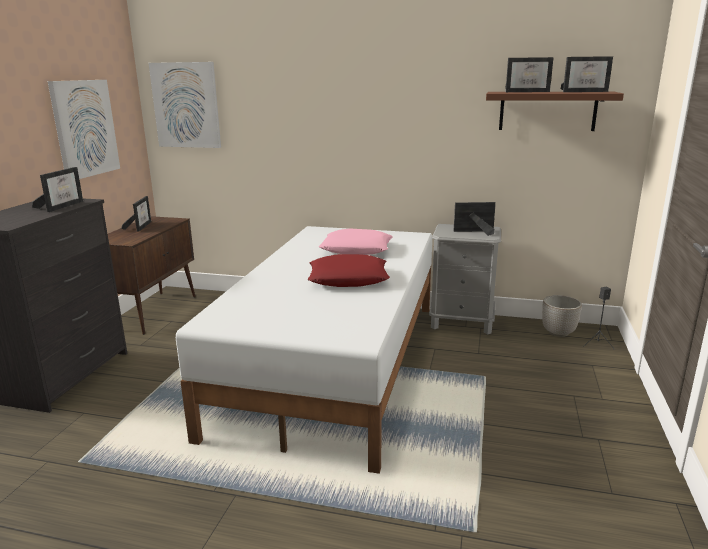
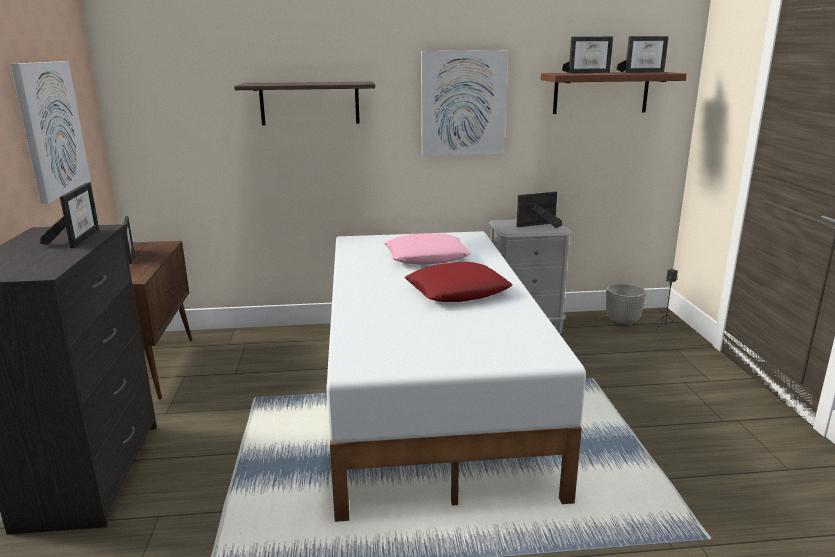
camera: 20 degrees left, 0 degrees up
(186, 105) = (167, 94): picture -> picture (463, 103)
(288, 114) = (309, 103): none -> shelf

